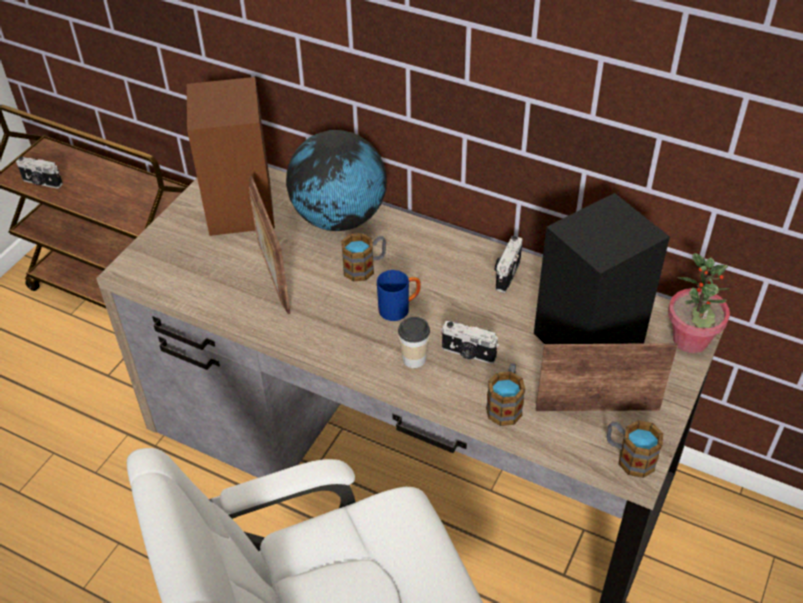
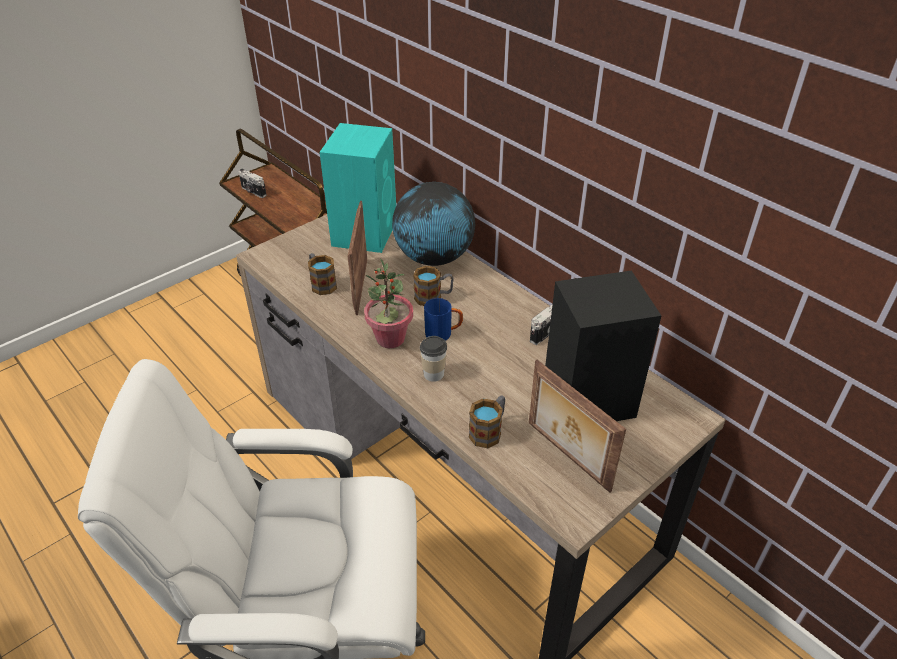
camera: 20 degrees right, 5 degrees down
(240, 206) = (365, 232): brown speaker -> turquoise speaker
(468, 354) = (479, 383): camera -> none
(597, 407) = (566, 456): picture frame -> picture frame turned 150 degrees counterclockwise
(629, 457) = (573, 506): mug -> mug (321, 283)
(690, 340) = (680, 427): potted plant -> potted plant (390, 339)

